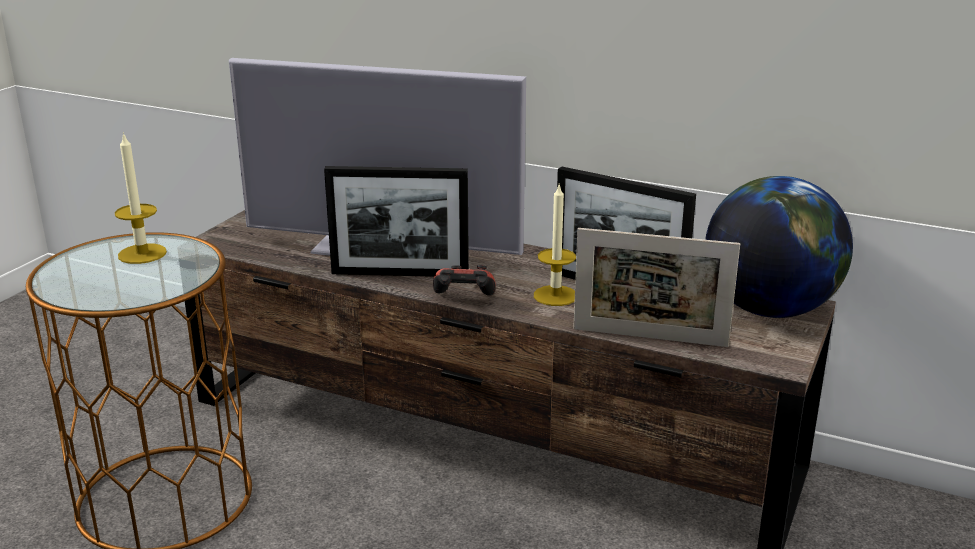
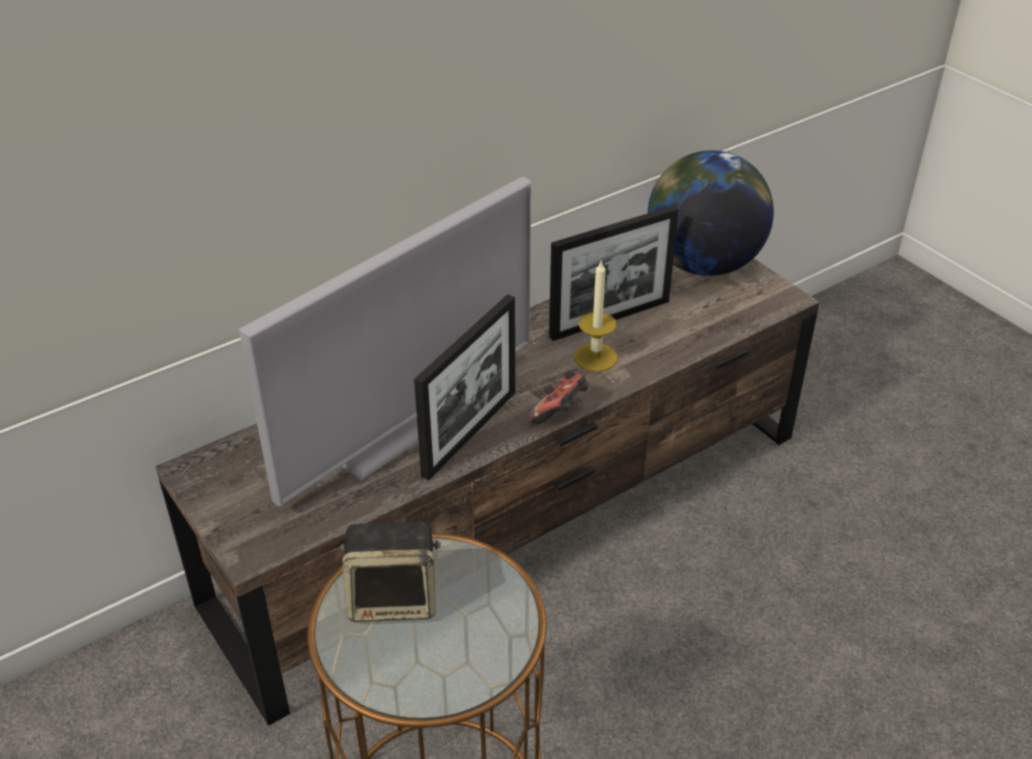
camera: 60 degrees left, 15 degrees up
(142, 254) = (395, 599): candle -> speaker
(649, 337) = (706, 340): picture frame -> none

